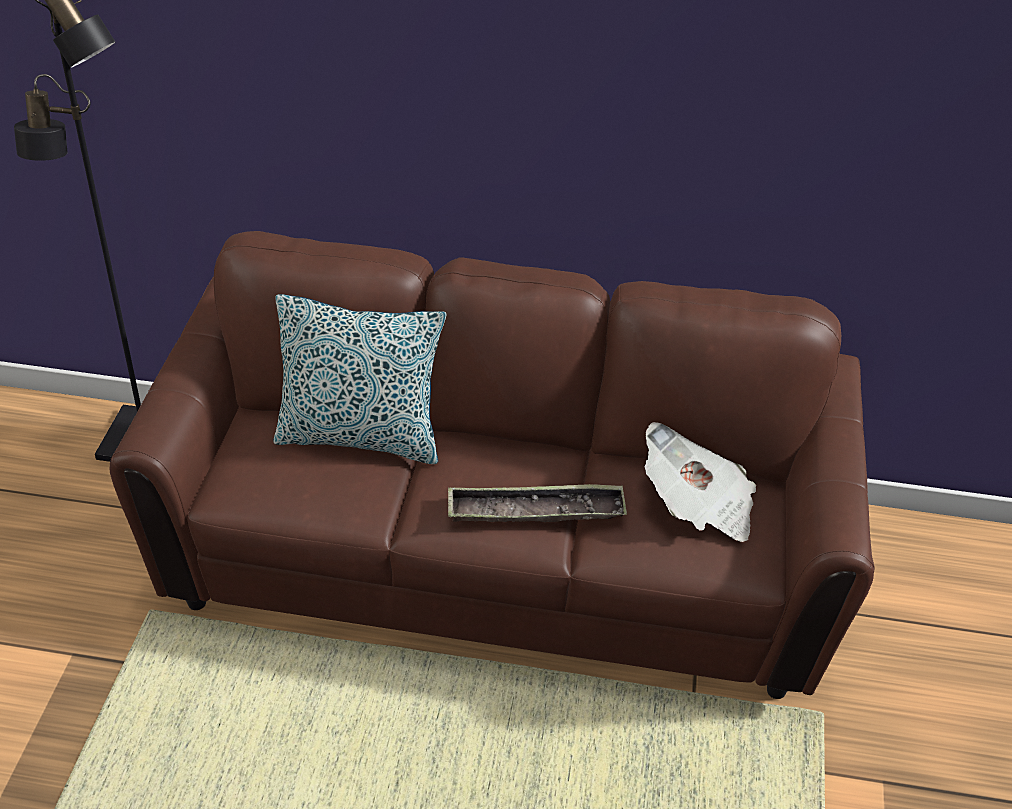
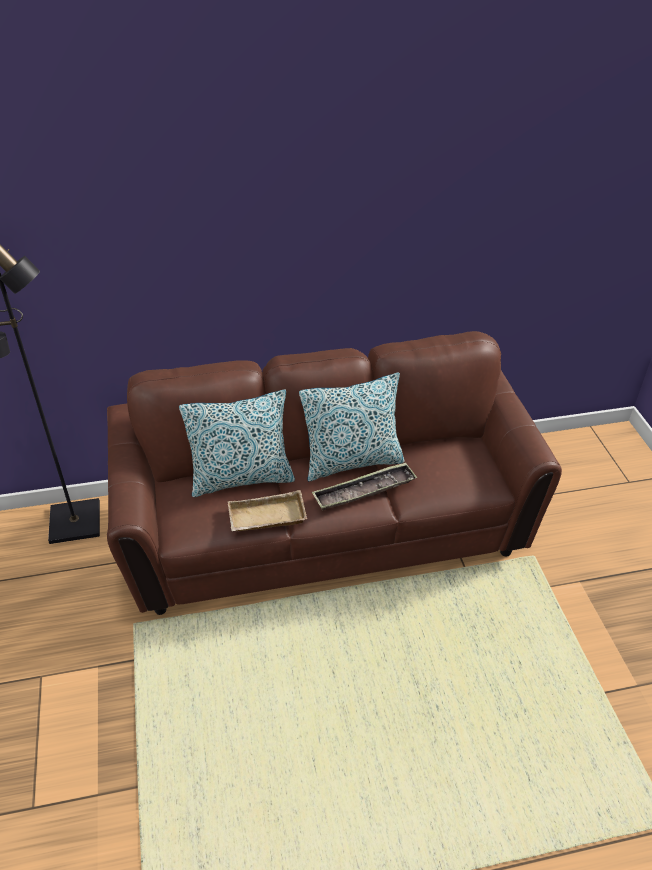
camera: 20 degrees left, 0 degrees up
(363, 508) = (266, 518): none -> beige tray
(542, 461) = (352, 462): none -> pillow
(698, 503) = (447, 460): newspaper -> none

